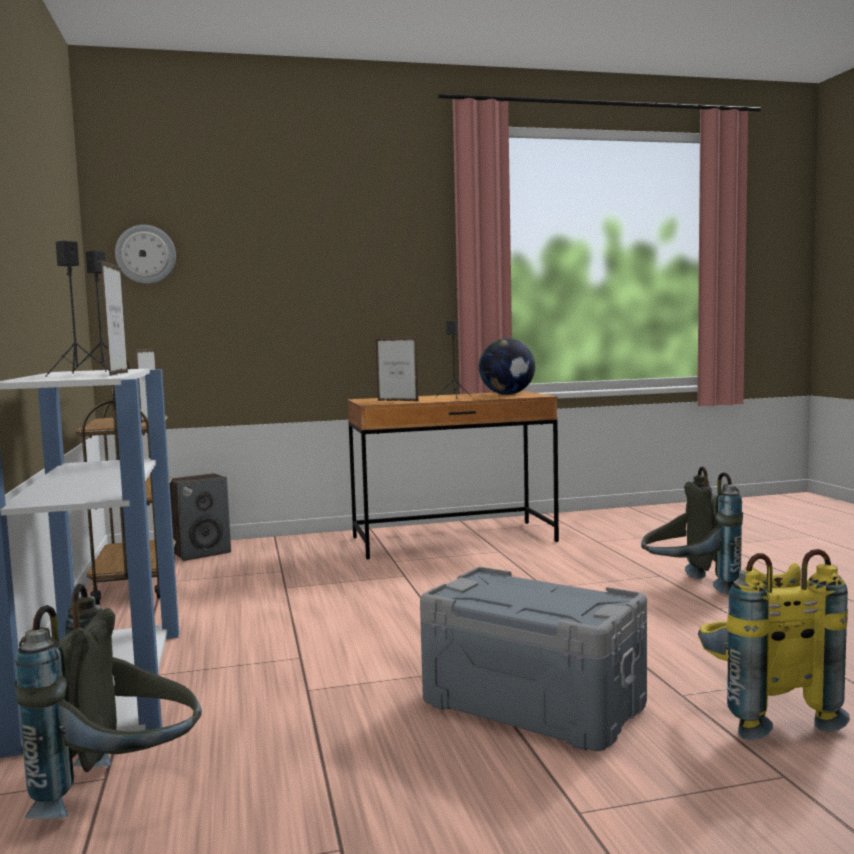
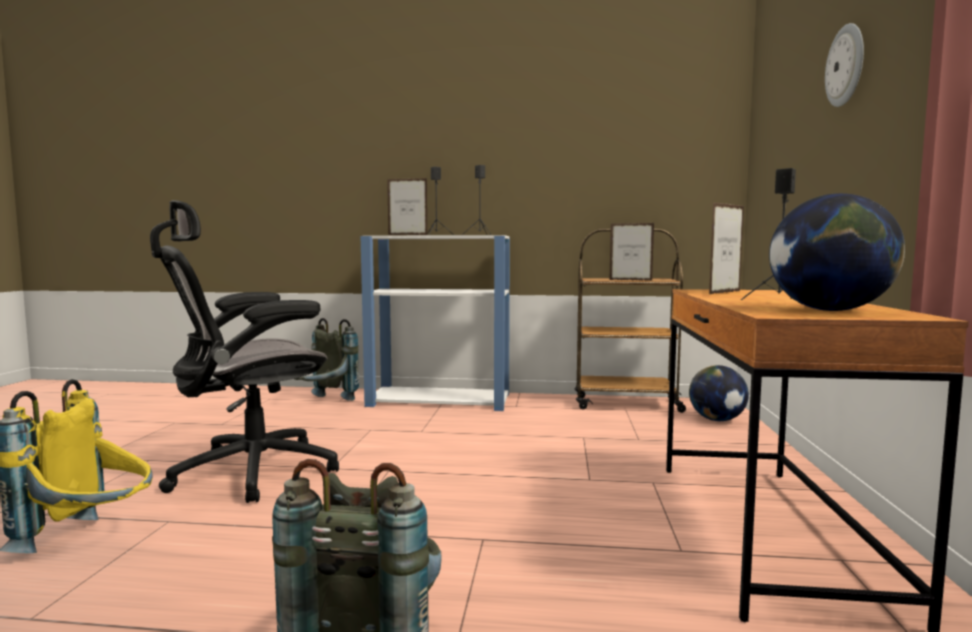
camera: 110 degrees right, 0 degrees up
(145, 254) = (764, 132): wall clock -> wall clock (846, 66)
(201, 553) = (717, 420): speaker -> globe
(532, 705) = (253, 473): grey storage box -> office chair

